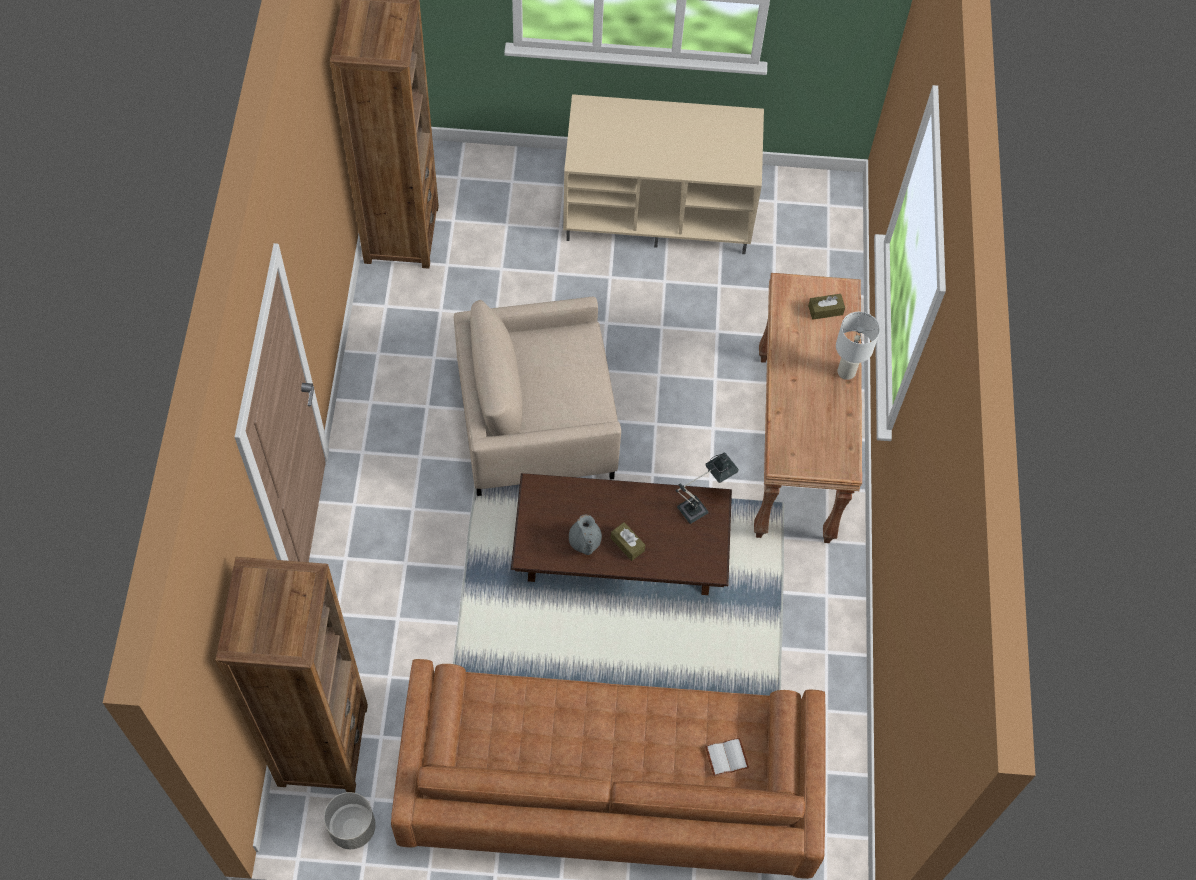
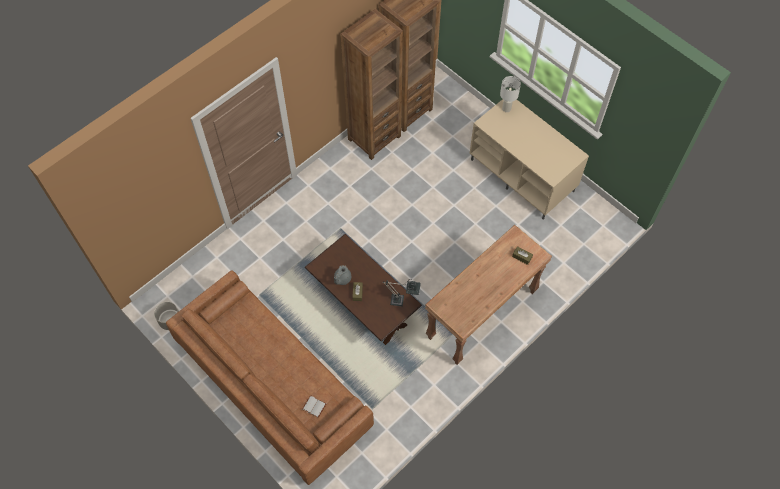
camera: 45 degrees right, 0 degrees up
(322, 745) = (189, 282): brown bookcase -> brown bookcase (374, 137)
(536, 423) = (385, 224): beige armchair -> none
(846, 371) = (504, 288): white table lamp -> white table lamp (506, 108)

